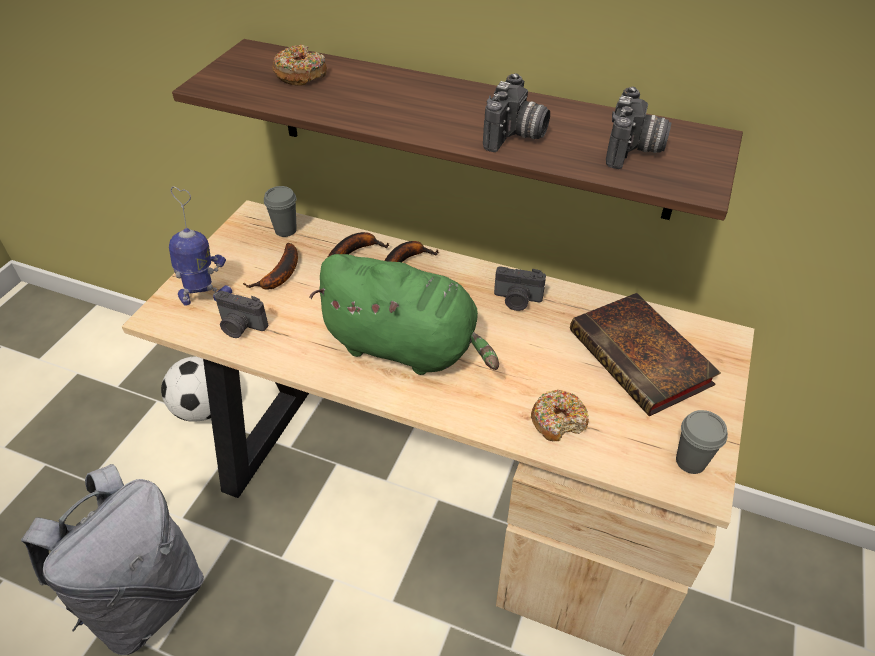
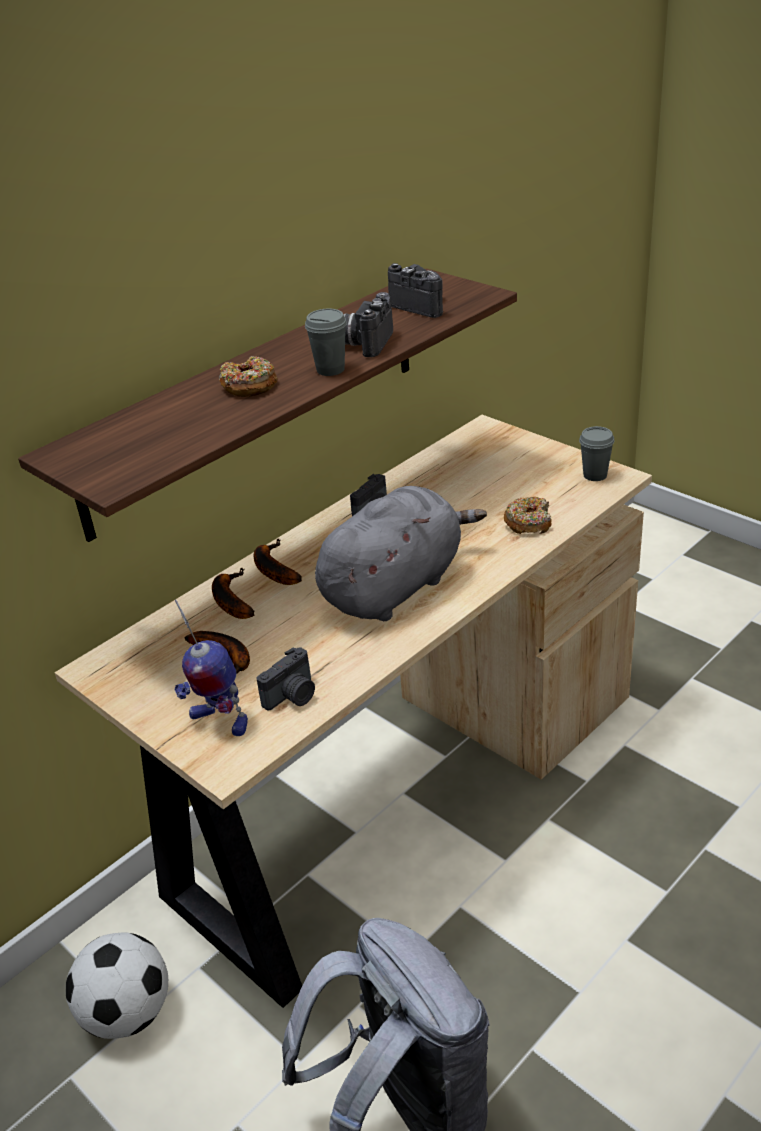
camera: 65 degrees left, 10 degrees down
(205, 296) = (218, 721): toy robot -> toy robot turned 75 degrees counterclockwise
(285, 230) = (147, 645): grey cup -> grey cup (330, 370)
(300, 74) = (149, 428): donut -> donut (249, 386)
(406, 347) = (396, 586): green plush toy -> grey plush toy
(516, 137) = (365, 343): camera -> camera turned 120 degrees counterclockwise
(643, 360) = (486, 469): book -> none

